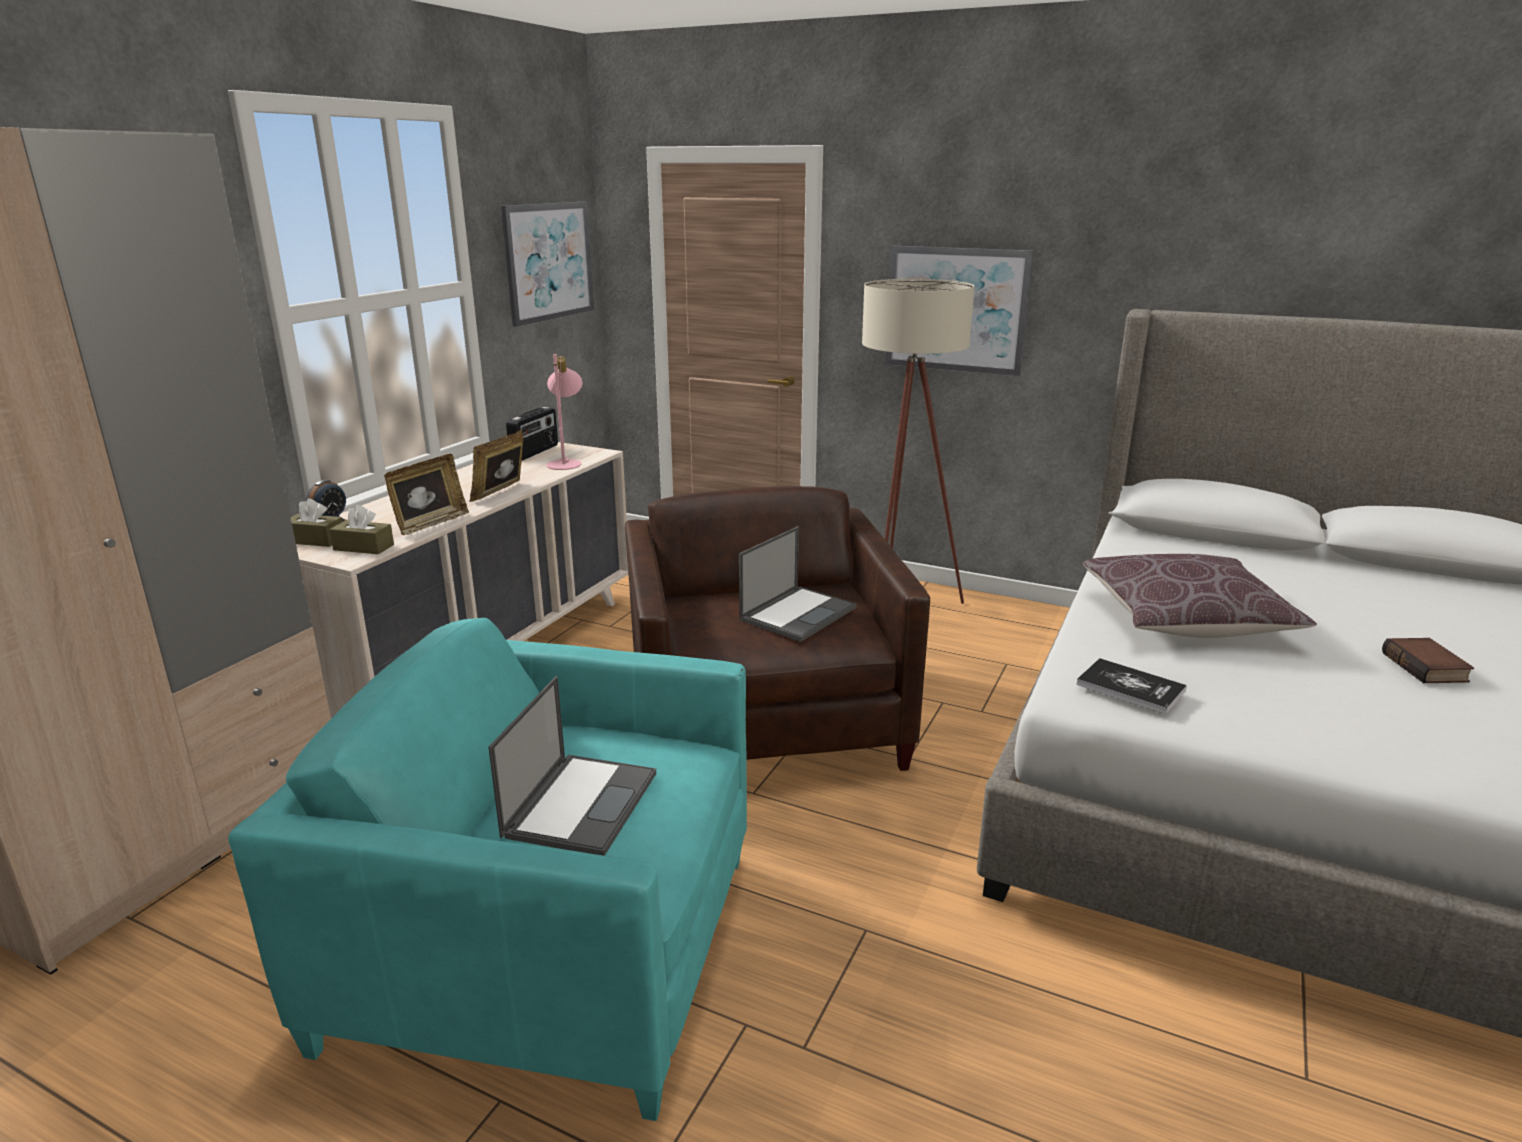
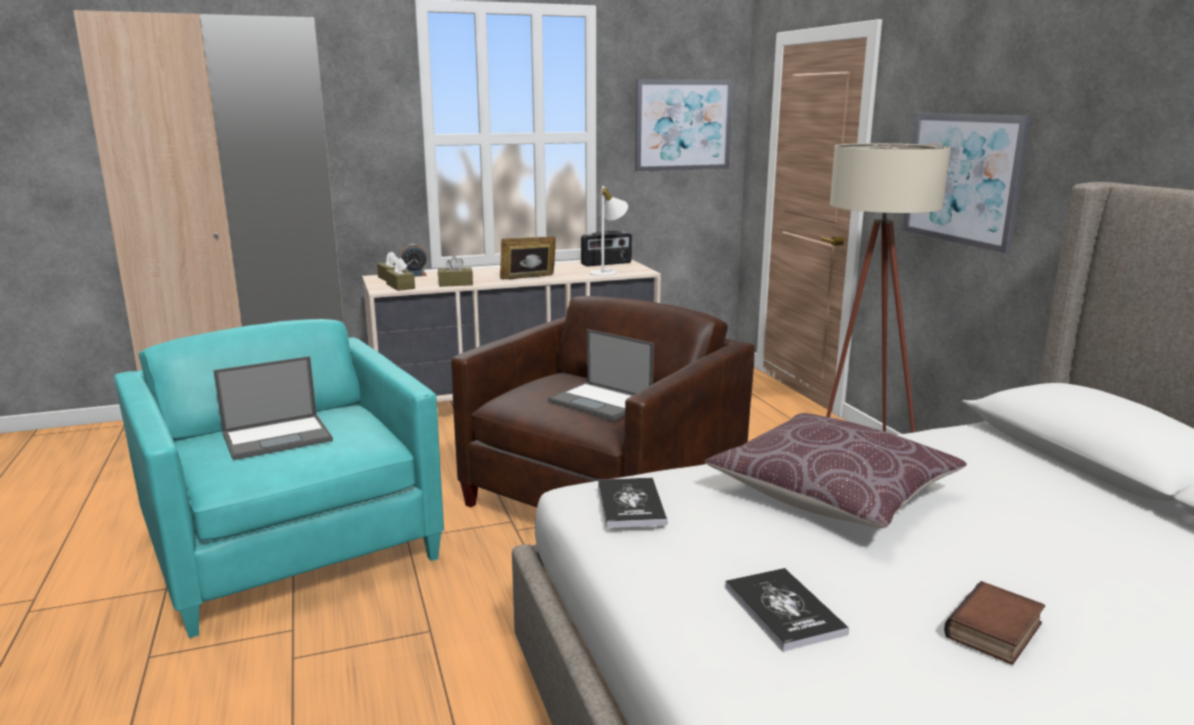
camera: 45 degrees right, 5 degrees down
(430, 523) = (455, 284): picture frame -> brown tissue box
(566, 463) = (607, 272): pink table lamp -> white table lamp
(798, 613) = (601, 402): laptop -> laptop turned 45 degrees clockwise
(1352, 712) = (783, 610): none -> book

